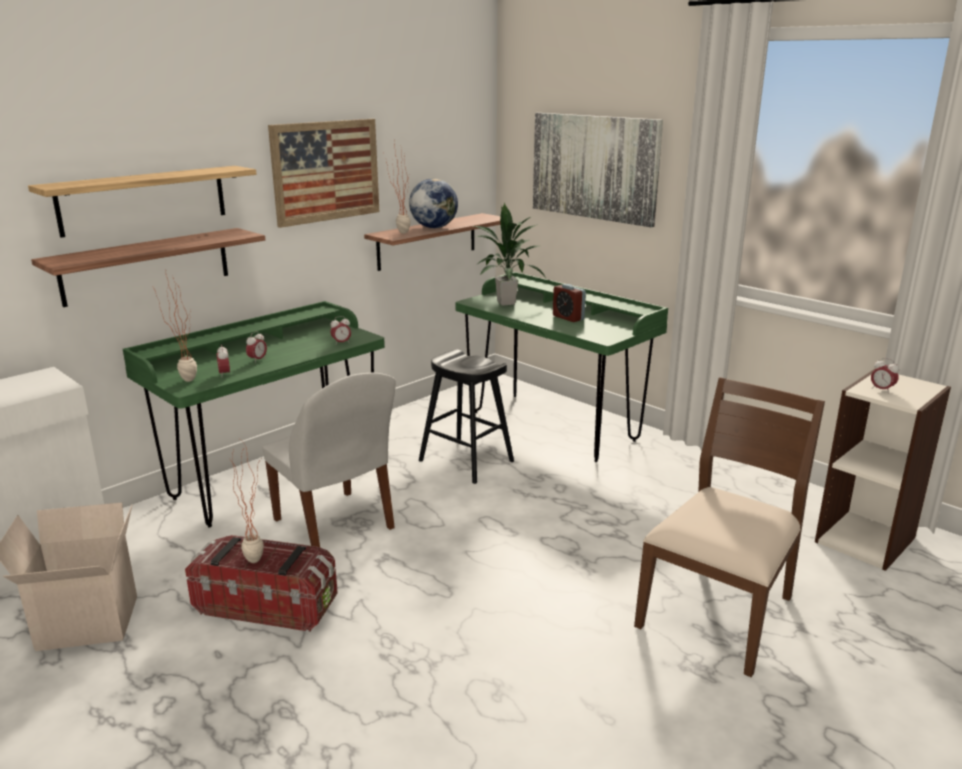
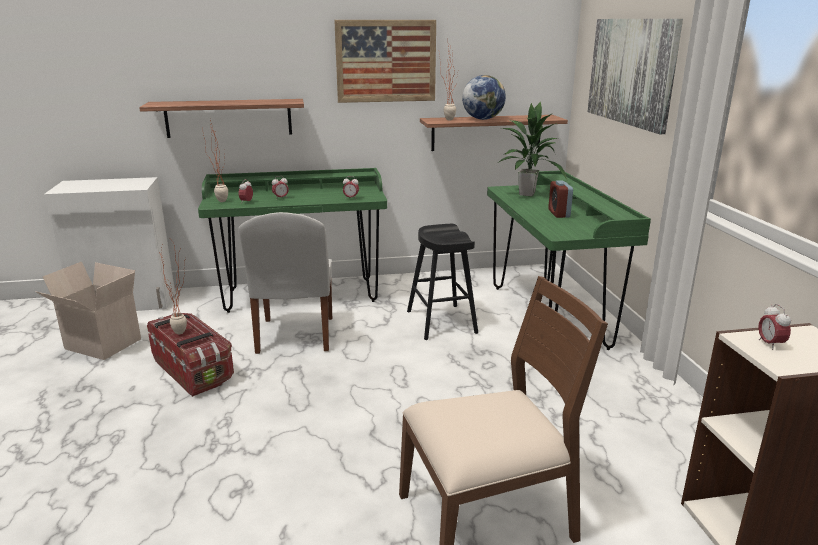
camera: 35 degrees right, 0 degrees up
(144, 200) = (229, 69): shelf -> none

